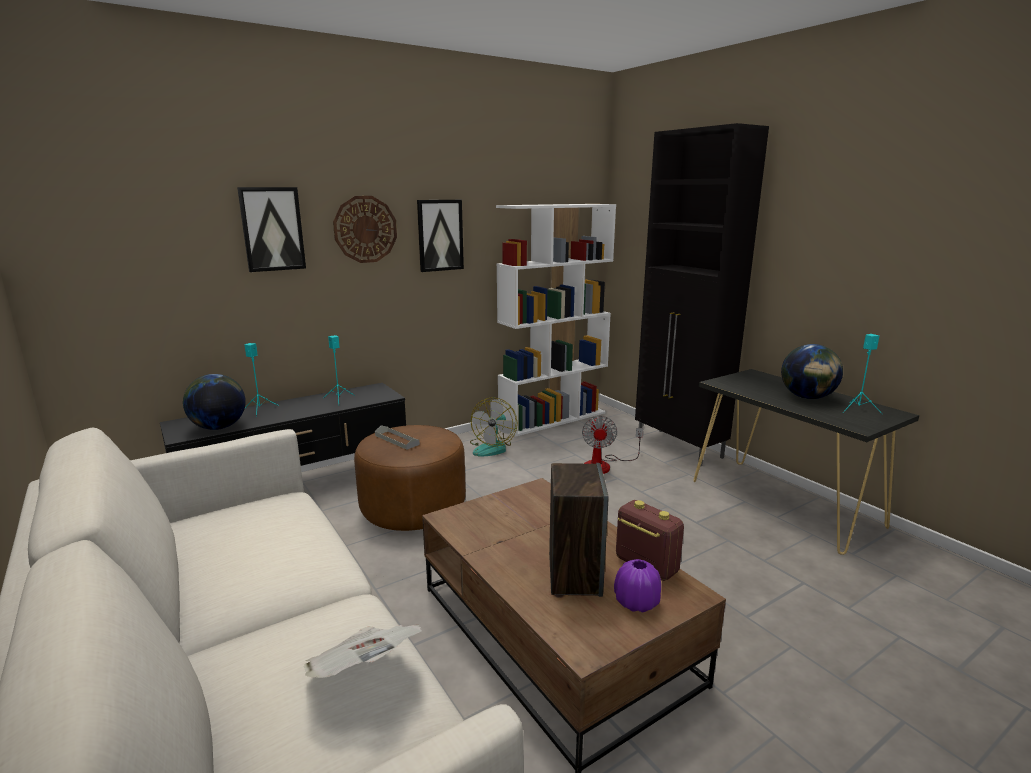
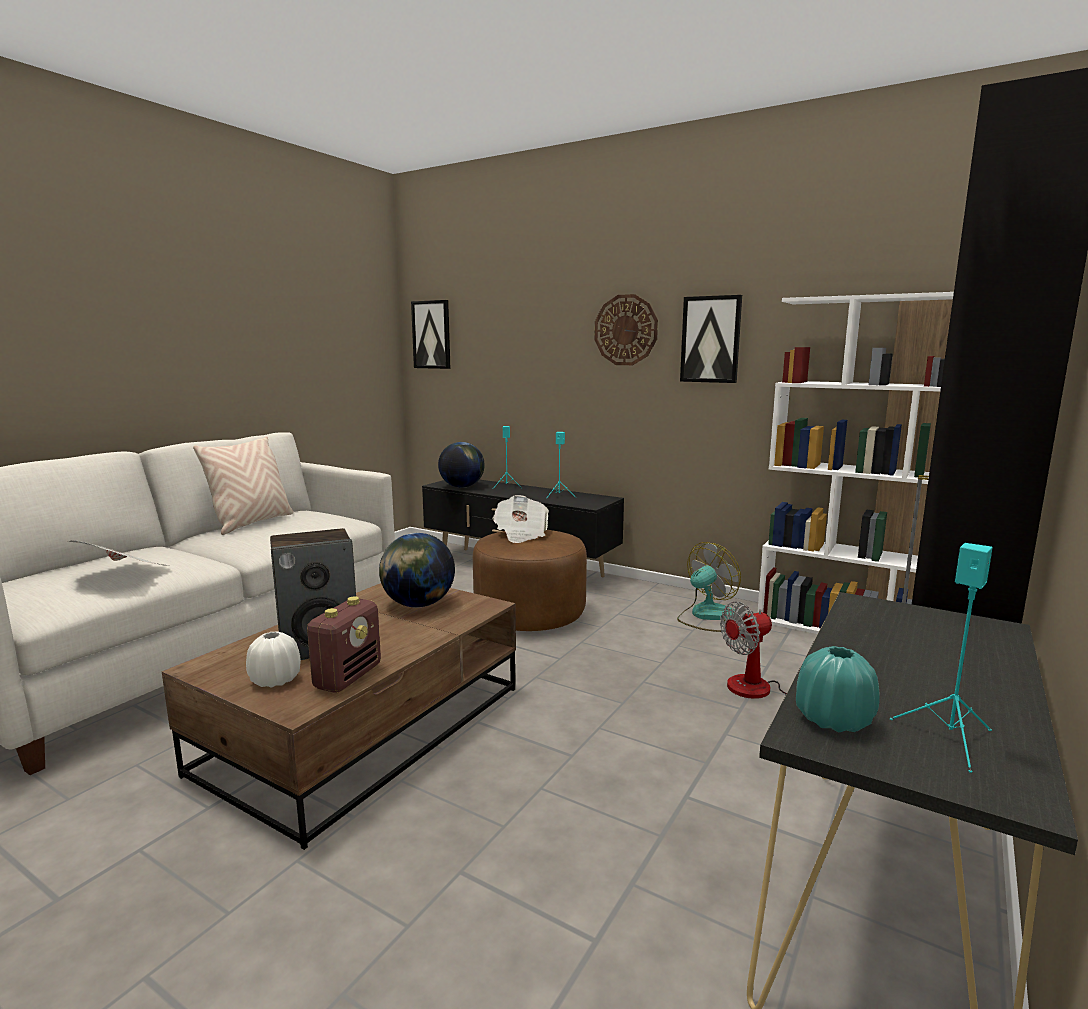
camera: 65 degrees right, 5 degrees down
(203, 564) = (251, 523): none -> beige pillow
(272, 229) = (546, 328): picture -> picture (432, 334)
(397, 440) = (521, 534): grey tray -> newspaper
(492, 447) = (706, 616): fan -> fan turned 150 degrees clockwise
(636, 602) = (275, 680): purple vase -> white vase
(807, 397) = (928, 680): globe -> globe (418, 604)
(845, 420) = (833, 719): none -> turquoise vase

